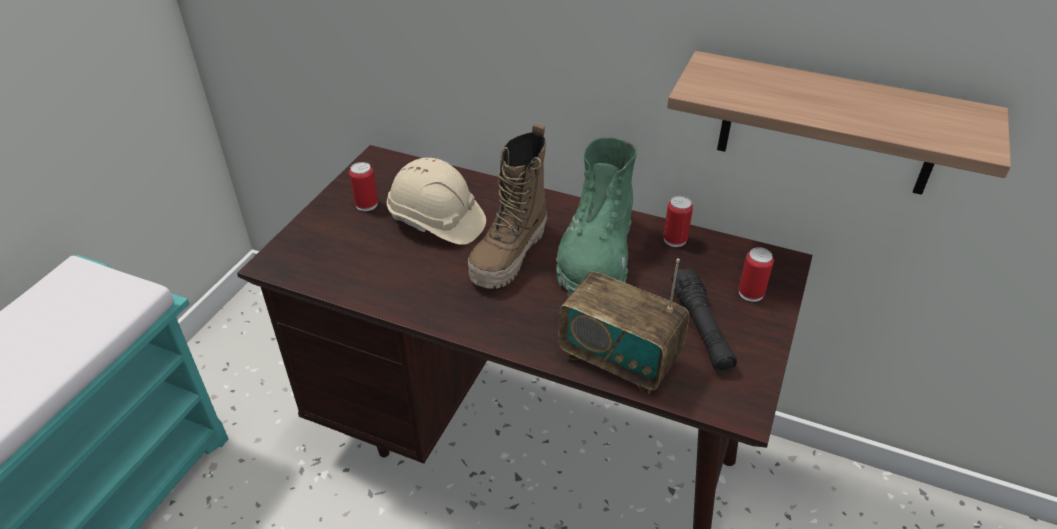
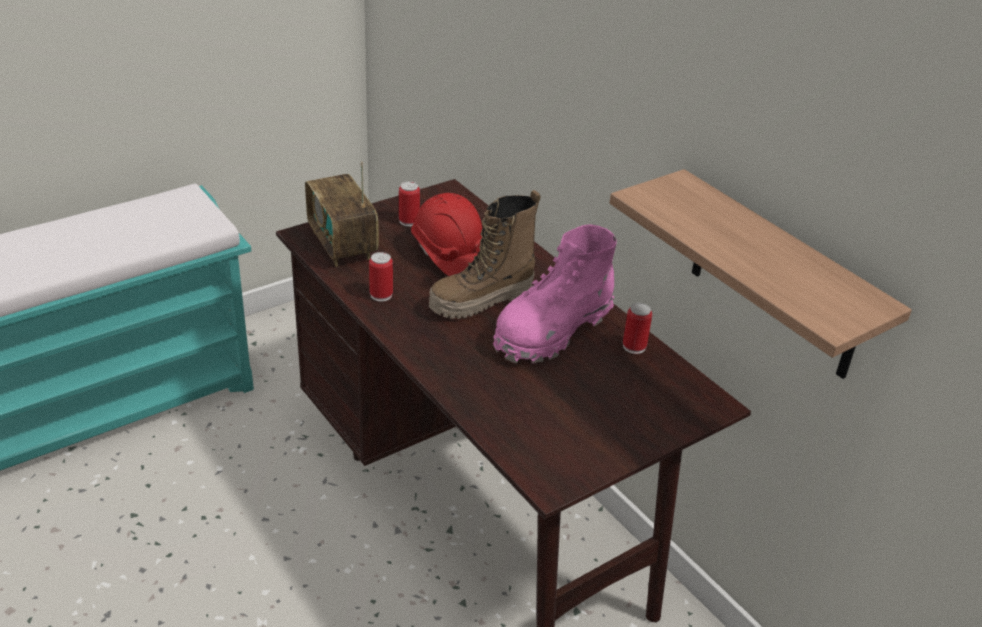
camera: 30 degrees right, 5 degrees down
(436, 221) = (449, 254): beige hard hat -> red hard hat
(596, 256) = (552, 330): green boot -> pink boot
(619, 359) = (490, 406): radio -> radio (342, 245)
(701, 329) = (581, 417): black flashlight -> none
(751, 293) = (656, 412): can -> can (381, 295)

